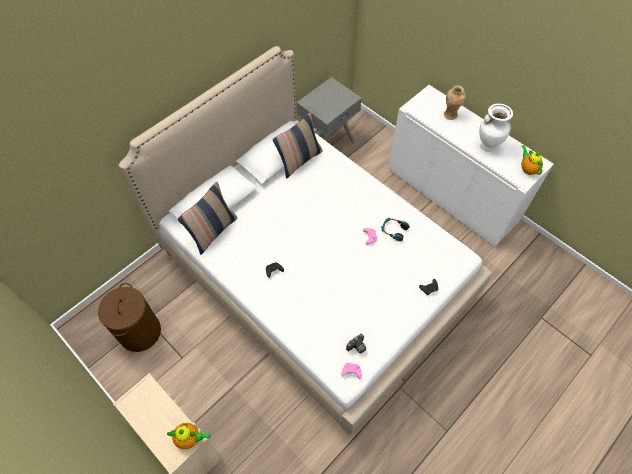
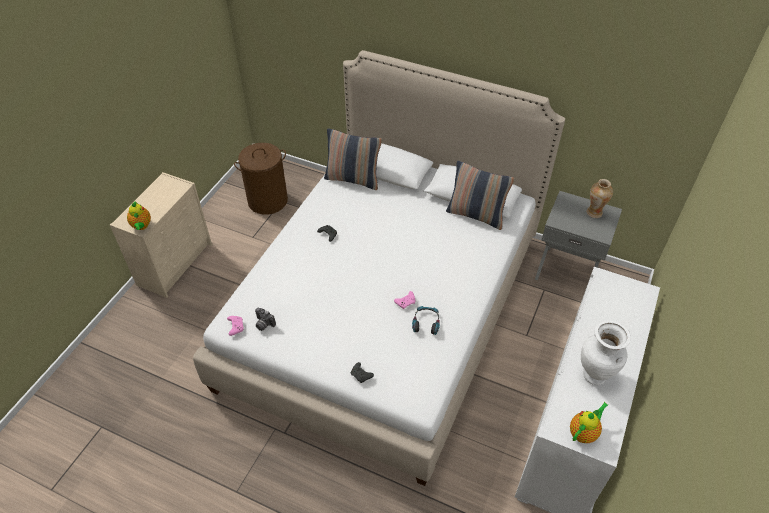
camera: 70 degrees right, 10 degrees down
(450, 115) = (621, 321): vase -> vase (594, 212)

